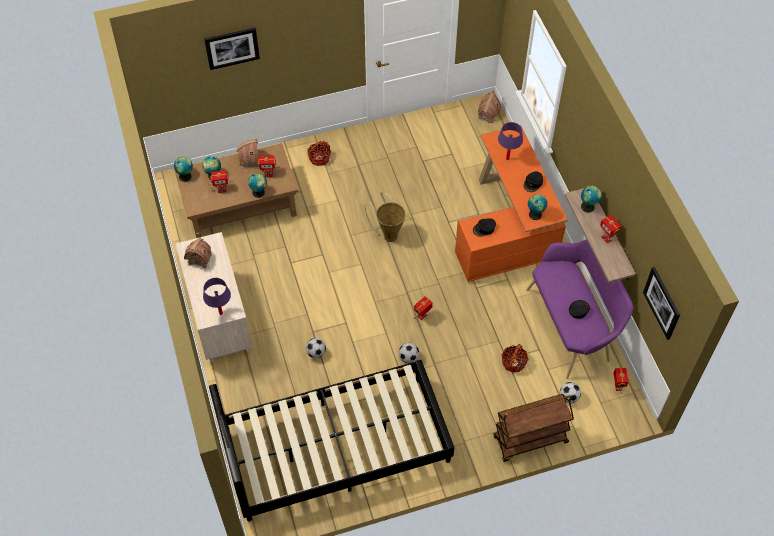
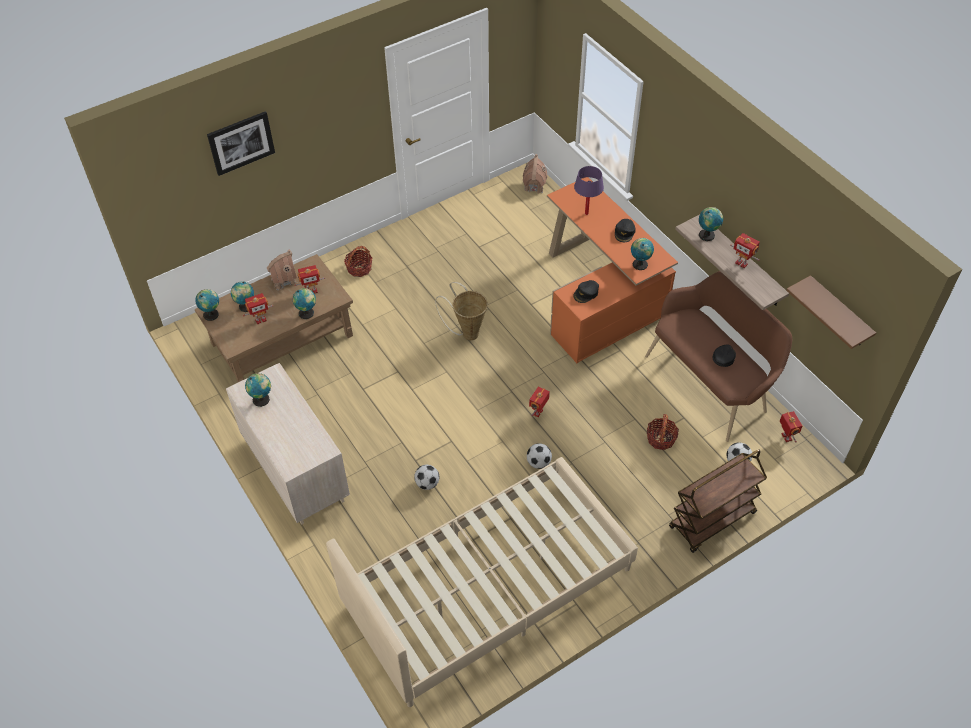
camera: 15 degrees left, 5 degrees down
(200, 259) = (262, 399): toy house -> globe
(221, 313) = (308, 456): purple table lamp -> none
(336, 447) = (488, 588): black bed -> beige bed
(572, 325) = (710, 383): purple bench -> brown bench
(662, 303) = (839, 313): picture -> brown shelf

